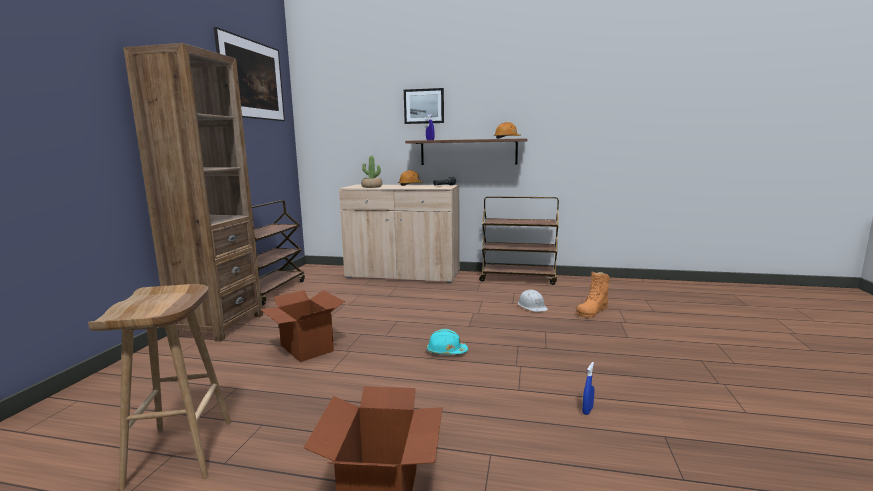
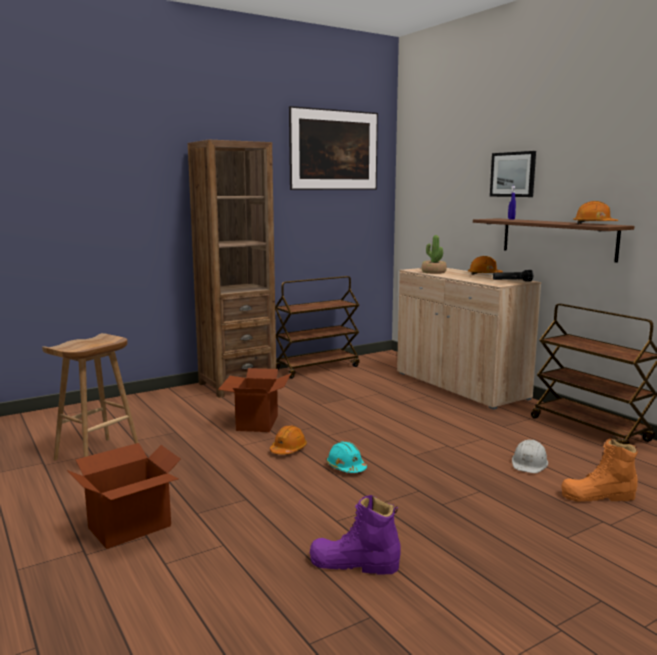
camera: 45 degrees right, 0 degrees up
(378, 357) = (288, 449): none -> orange hard hat
(587, 410) = (354, 563): blue spray bottle -> purple boot

